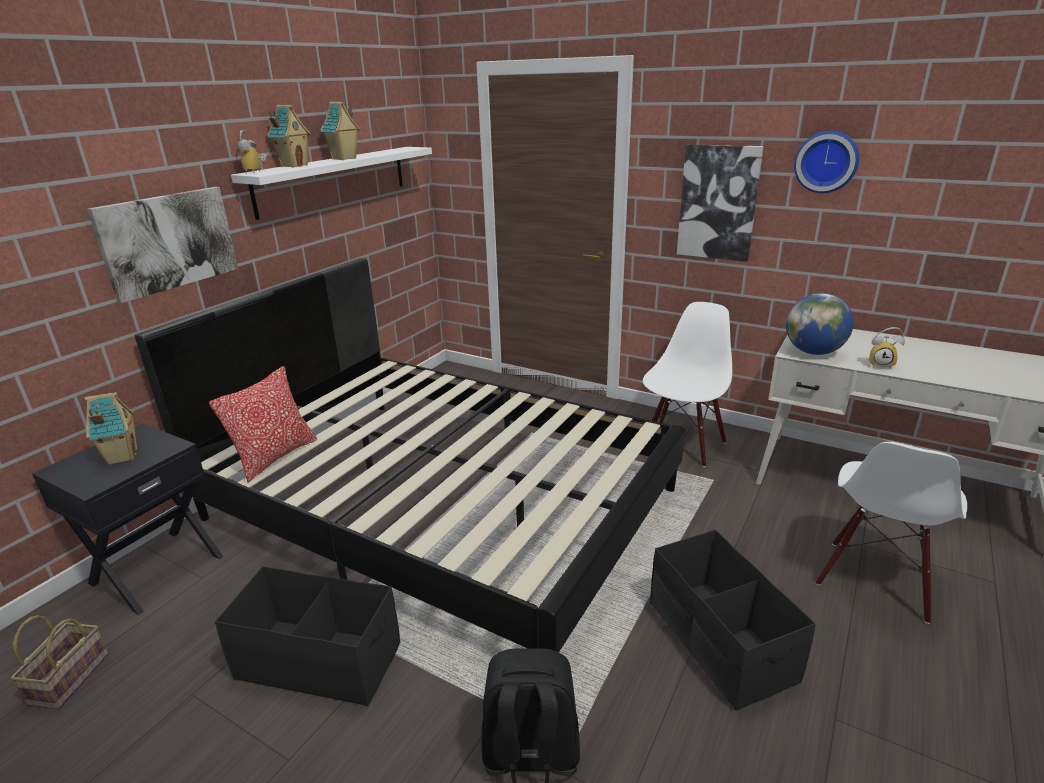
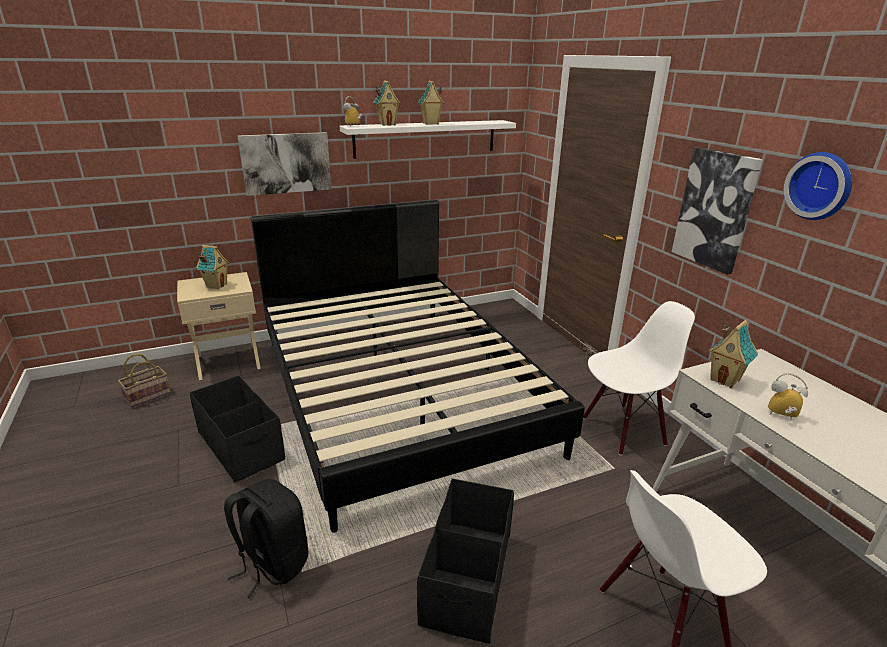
camera: 35 degrees right, 0 degrees up
(156, 569) = (228, 361): black nightstand -> beige nightstand
(275, 457) = (306, 318): pillow -> none
(813, 352) = (725, 380): globe -> toy house
(881, 364) = (781, 416): alarm clock -> alarm clock turned 150 degrees clockwise

